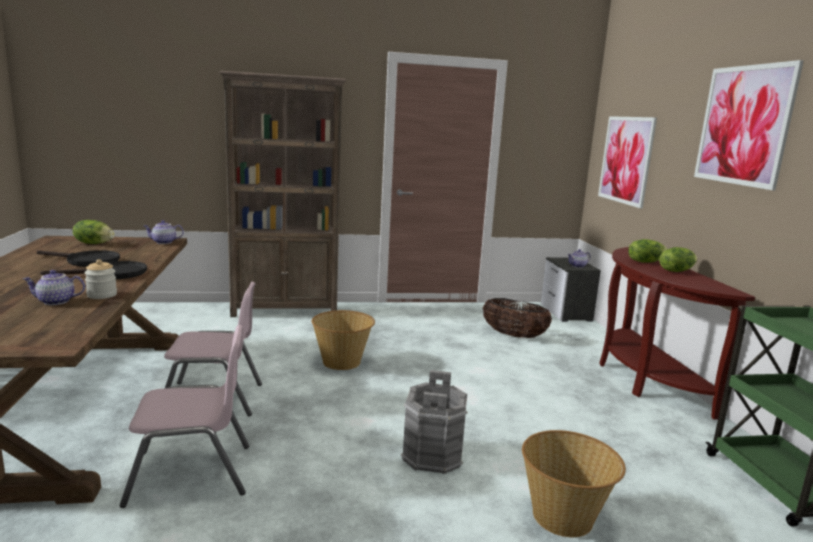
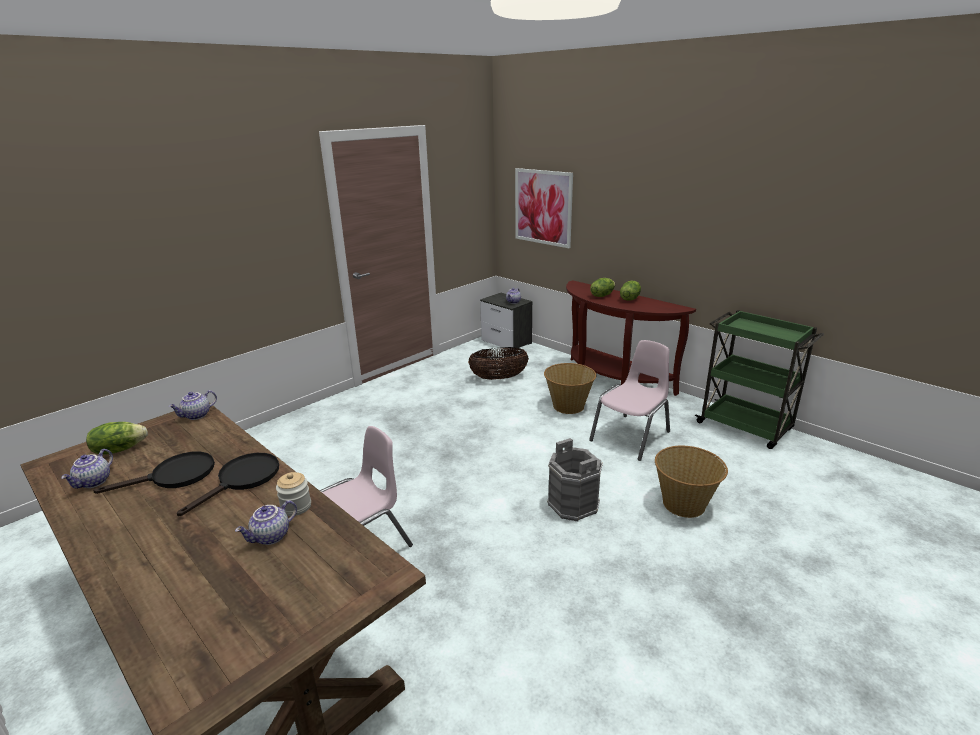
camera: 35 degrees left, 10 degrees up
(51, 251) = (94, 482): none -> teapot
(191, 474) = (442, 618): pink chair -> pink chair (631, 436)
(286, 310) = (283, 429): brown bookcase -> none
(342, 362) = (410, 460): basket -> basket (568, 406)
(743, 125) = (665, 185): picture -> none

